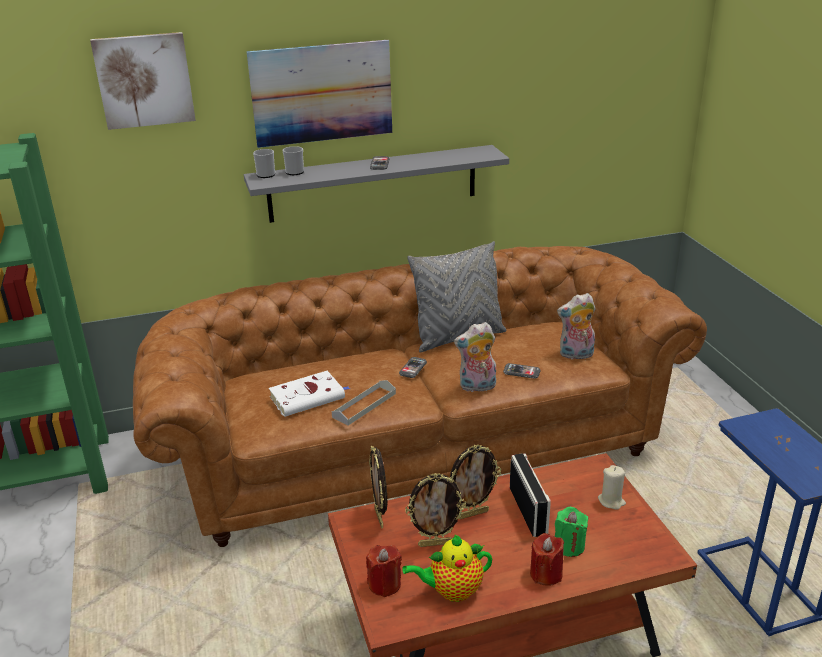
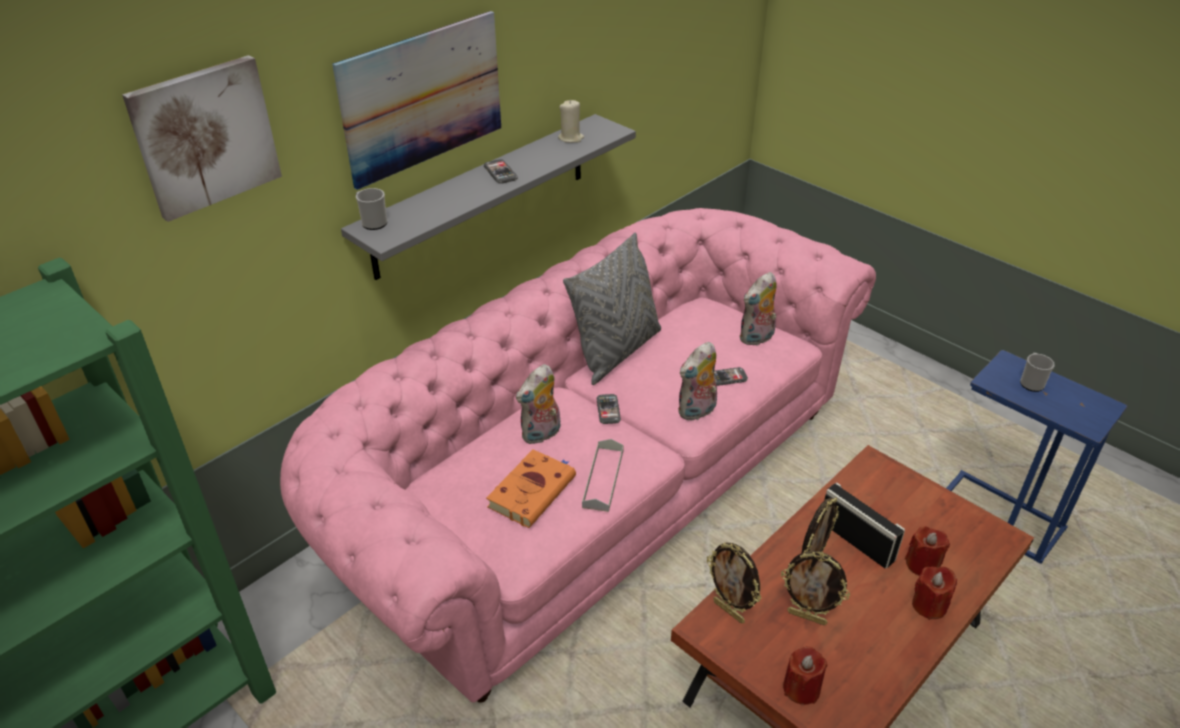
camera: 30 degrees left, 10 degrees up
(296, 171) = (408, 208): mug -> mug (1031, 382)
(309, 397) = (533, 490): white book -> orange book
(350, 369) = (541, 435): none -> plush toy
(414, 443) = (591, 483): brown sofa -> pink sofa
(435, 543) = (807, 617): picture frame -> picture frame turned 60 degrees clockwise
(452, 591) = (867, 664): teapot -> none
(569, 546) = (922, 565): green candle -> red candle
(611, 501) = (916, 498): beige candle -> beige candle (571, 138)

